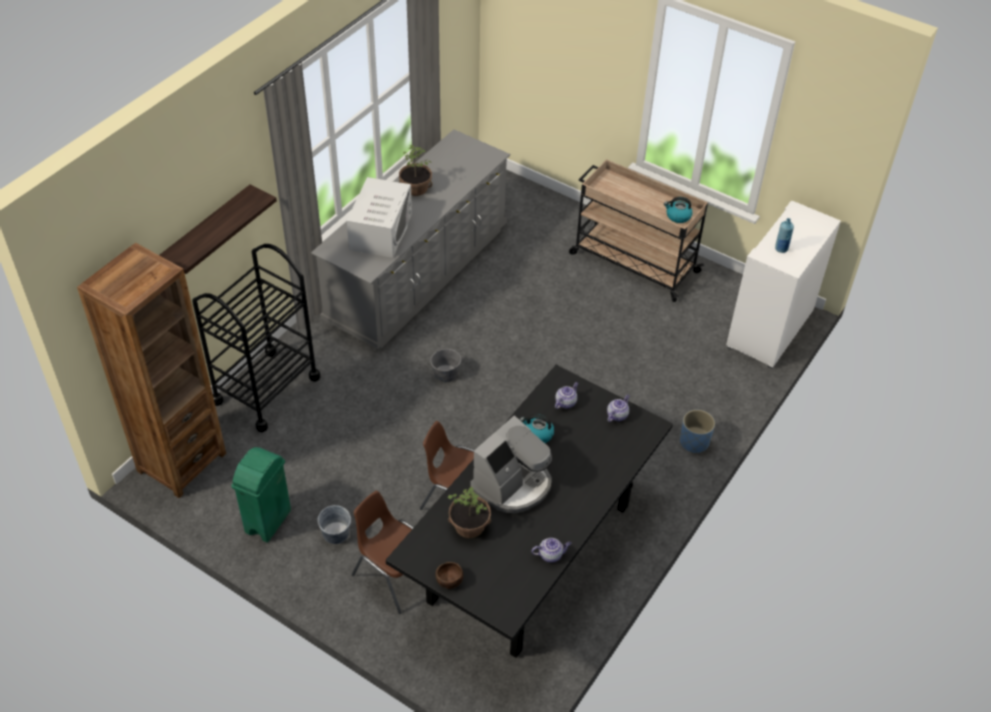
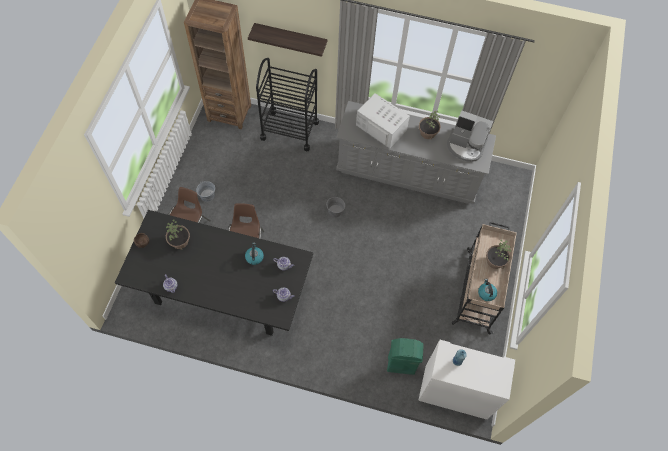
camera: 70 degrees right, 15 degrees up
(267, 522) = (205, 163): green trash can -> green trash can (400, 365)
(381, 231) = (381, 127): white microwave -> white microwave turned 135 degrees counterclockwise
(513, 485) = (213, 254): coffee machine -> coffee machine (466, 146)
(635, 195) = (494, 261): none -> potted plant
(694, 442) = (334, 363): blue planter -> none

